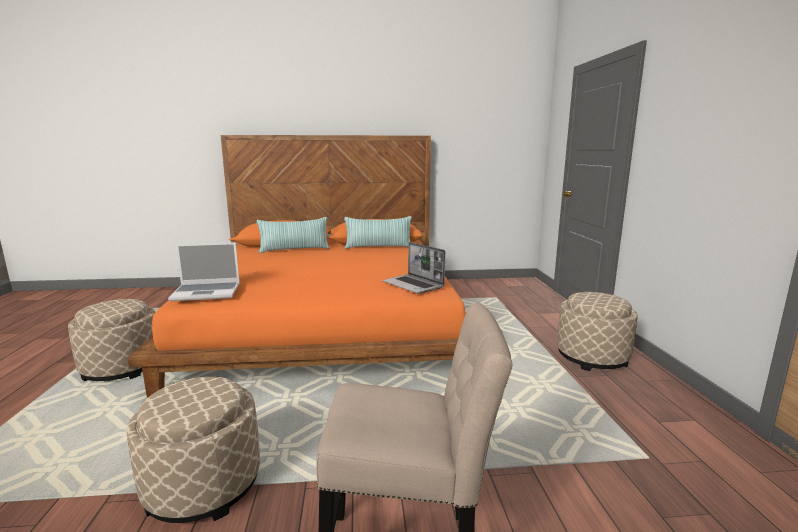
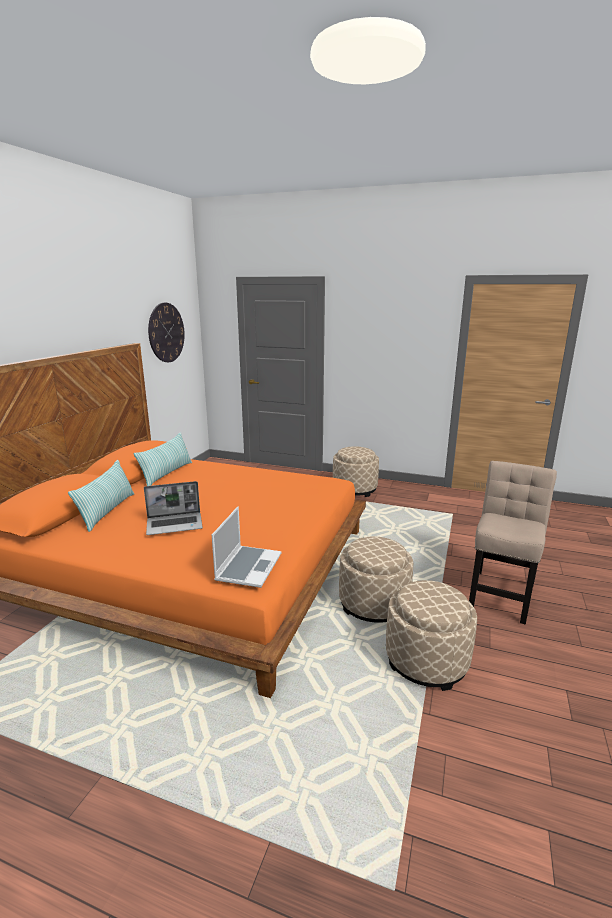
camera: 65 degrees left, 5 degrees up
(122, 367) = (165, 728): beige ottoman -> beige ottoman (373, 604)
(414, 285) = (309, 484): laptop -> laptop (175, 524)
(484, 131) = (166, 332): none -> wall clock

